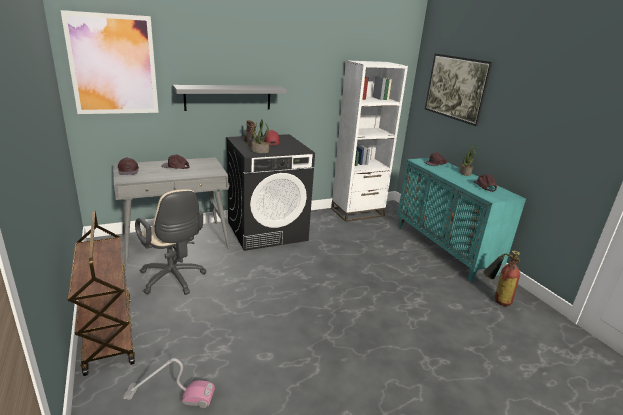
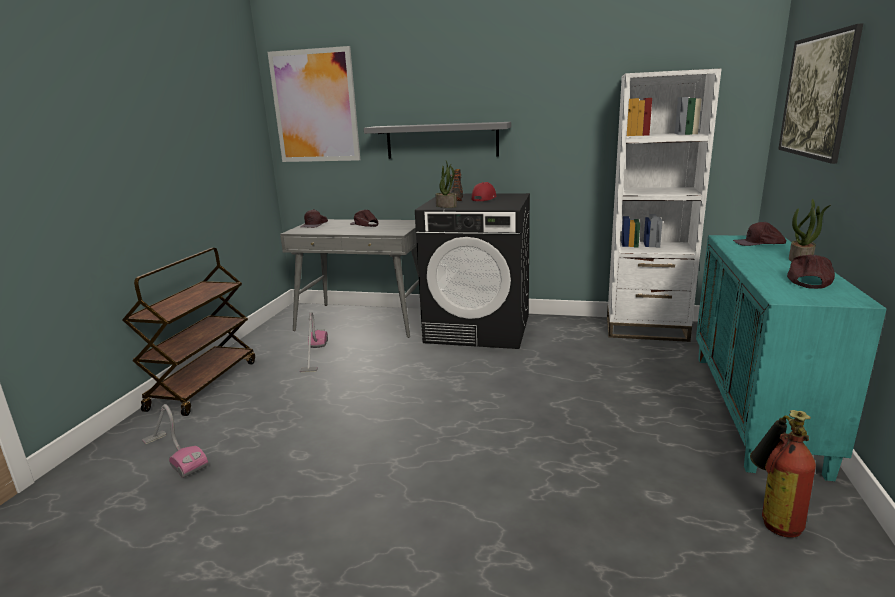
camera: 40 degrees right, 5 degrees down
(173, 280) = (314, 354): beige office chair -> vacuum cleaner

